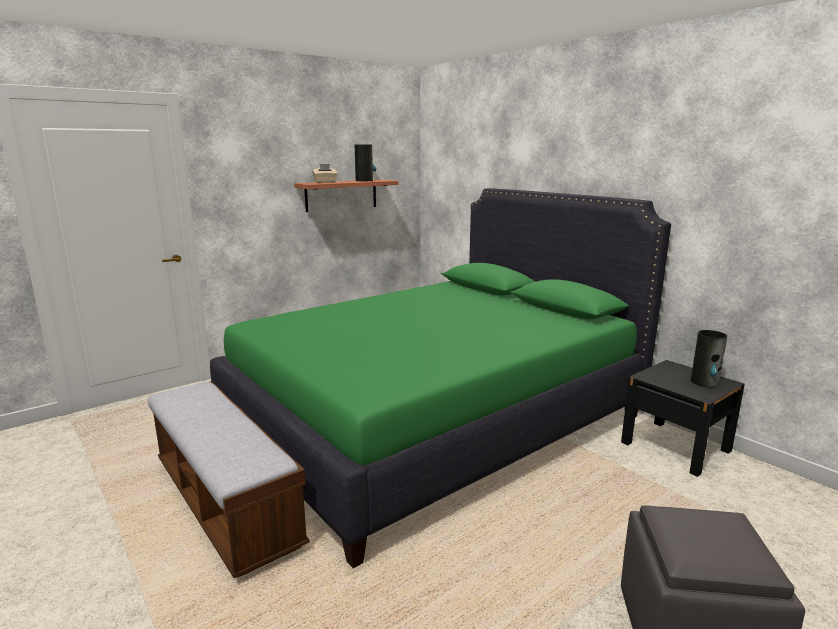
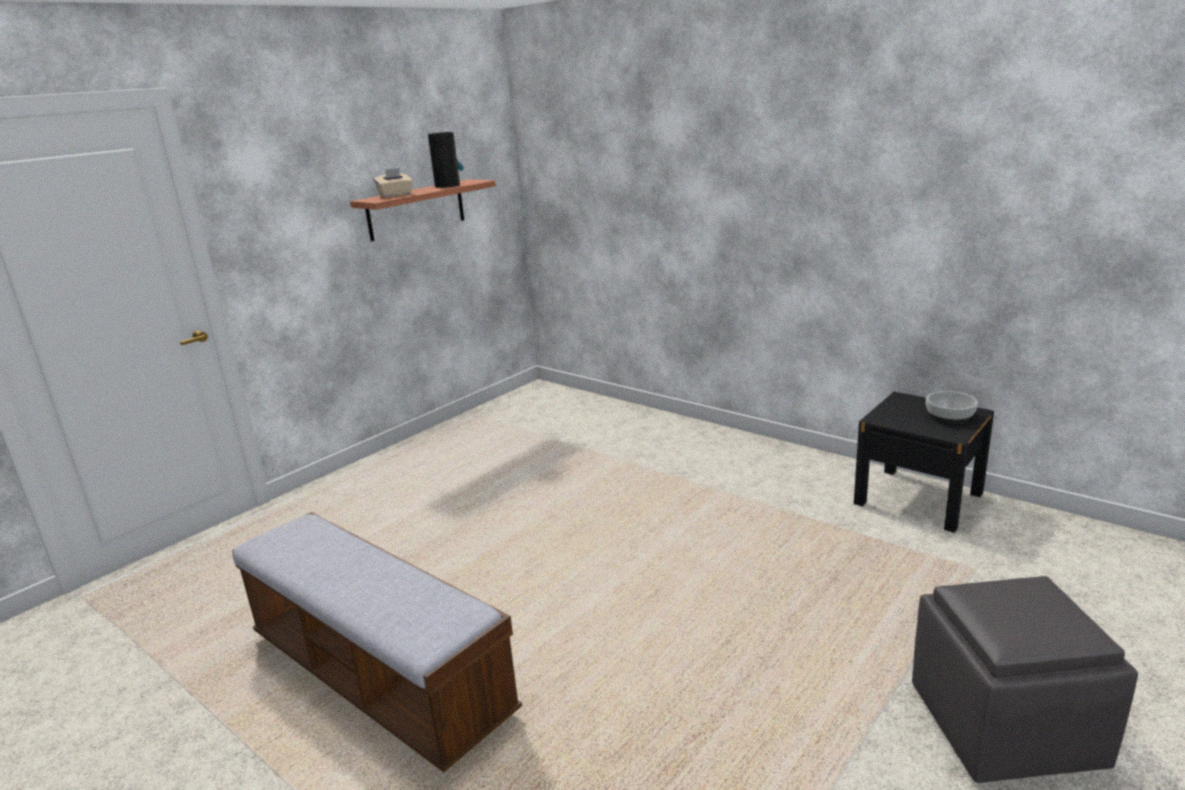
camera: 10 degrees left, 5 degrees up
(434, 421) = (612, 513): green bed -> none
(705, 382) = (949, 416): vase -> bowl

